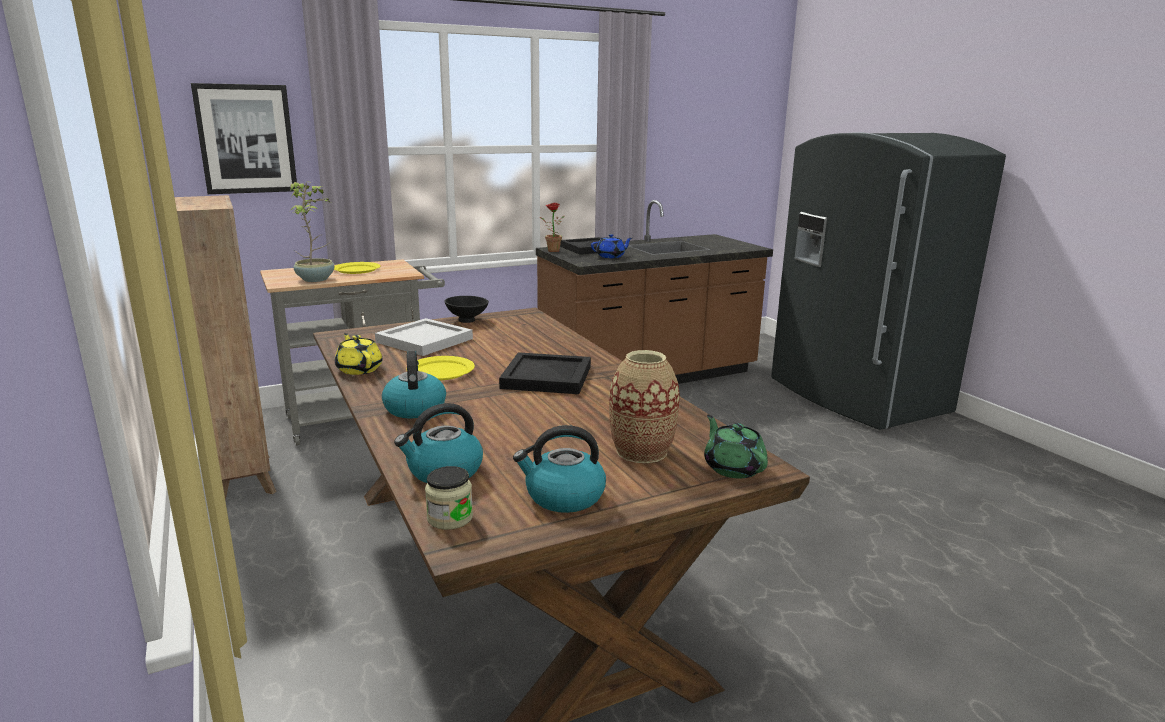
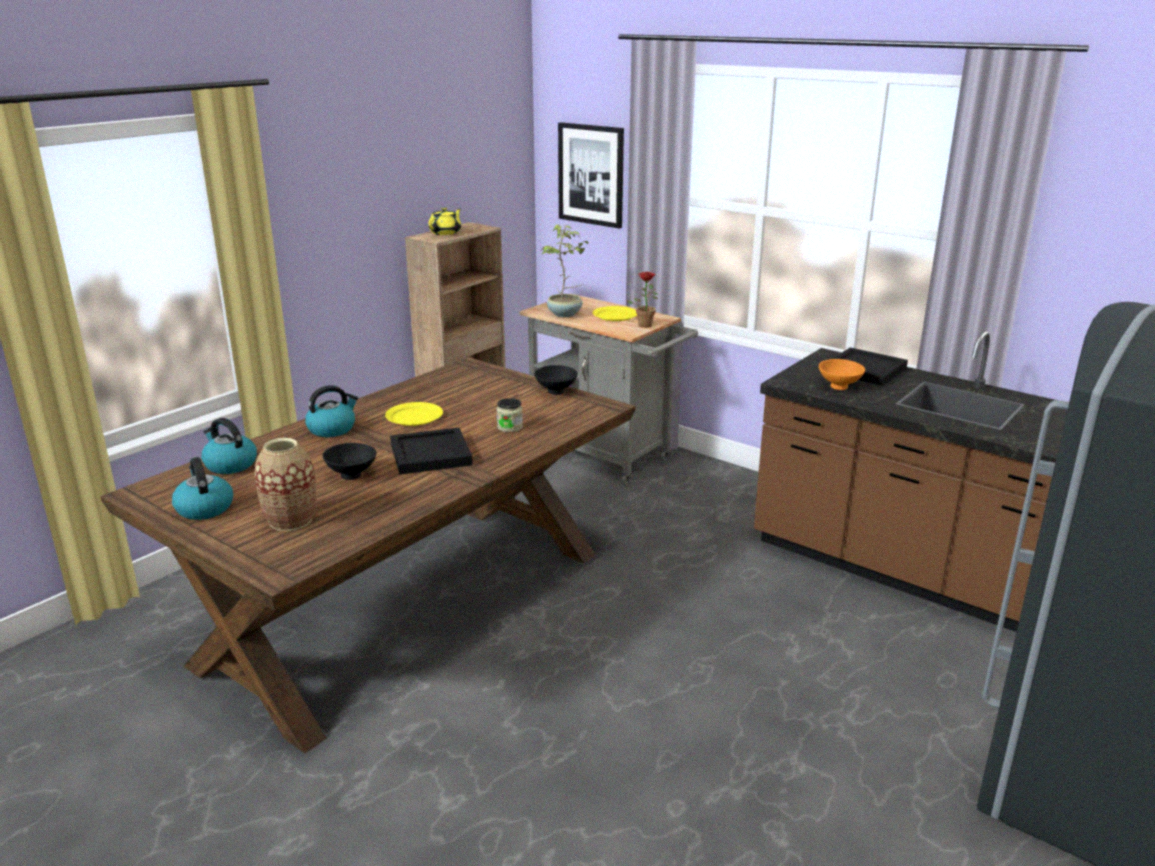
camera: 65 degrees right, 5 degrees up
(359, 369) = (397, 392): yellow teapot -> yellow teapot (446, 233)
(424, 340) = (485, 392): white tray -> none
(450, 518) = (166, 482): jar -> jar (510, 427)
(551, 250) = (818, 356): potted plant -> potted plant (644, 324)
(556, 412) = (352, 475): none -> black bowl
(611, 256) = (840, 387): blue teapot -> orange bowl
(733, 468) = (275, 560): green teapot -> none

